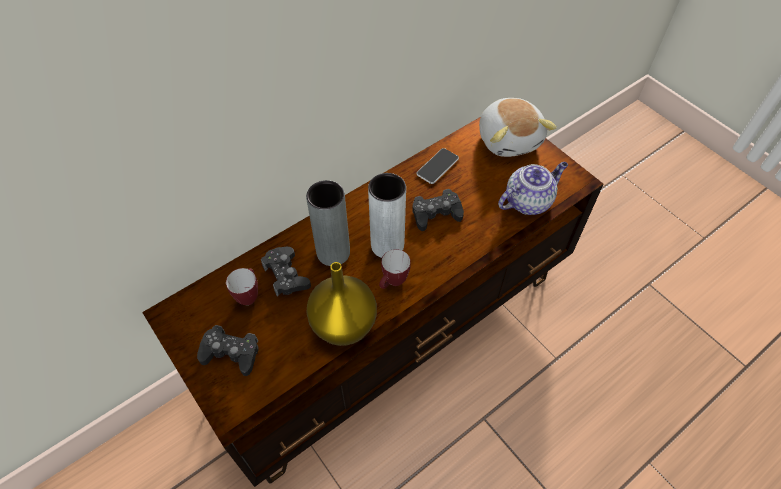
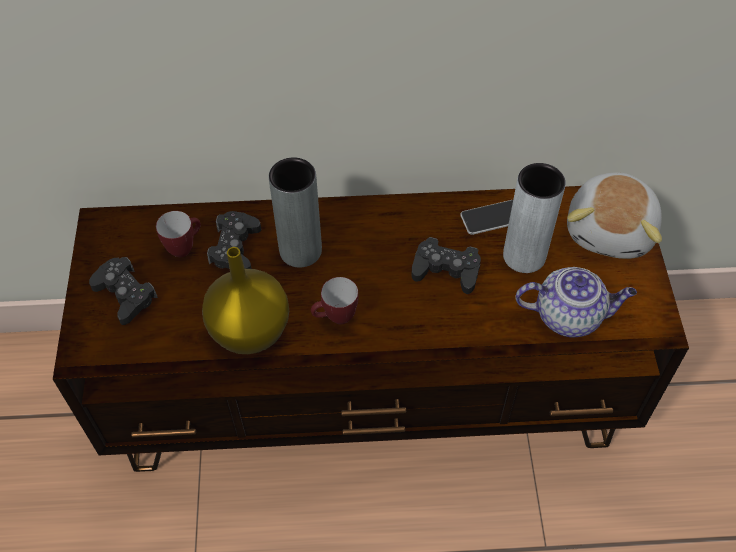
camera: 35 degrees right, 0 degrees up
(387, 245) = (363, 274): grey vase -> grey vase (524, 256)

